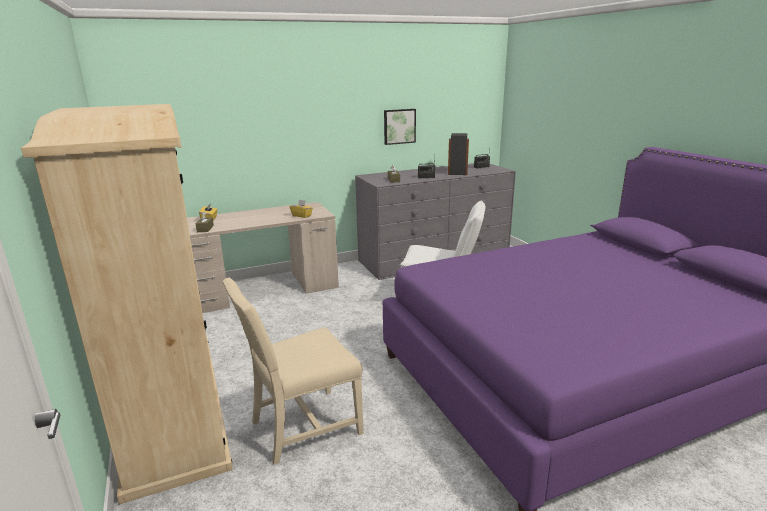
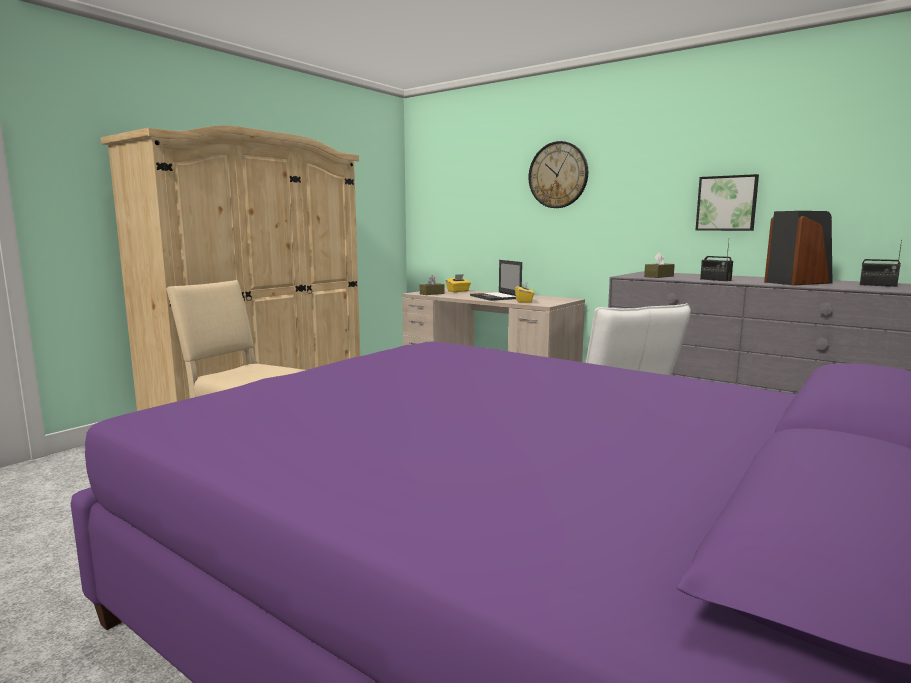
camera: 60 degrees right, 10 degrees down
(266, 217) = (496, 297): none -> laptop
(281, 108) = (558, 175): none -> wall clock

